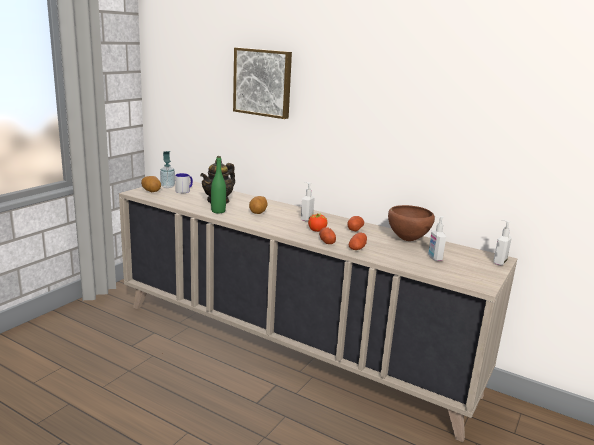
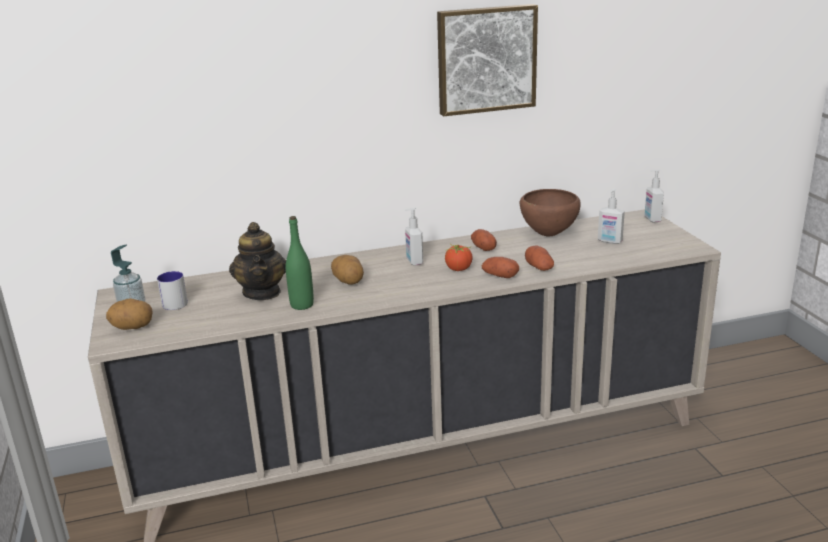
camera: 45 degrees left, 5 degrees up
(263, 82) = (259, 77): picture -> picture (485, 59)

